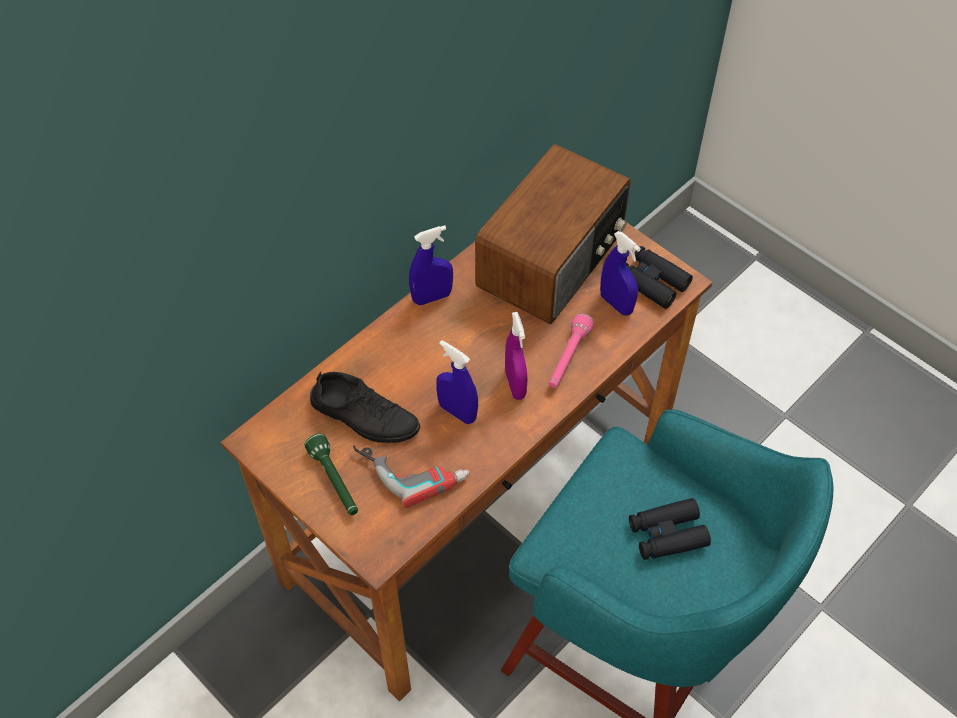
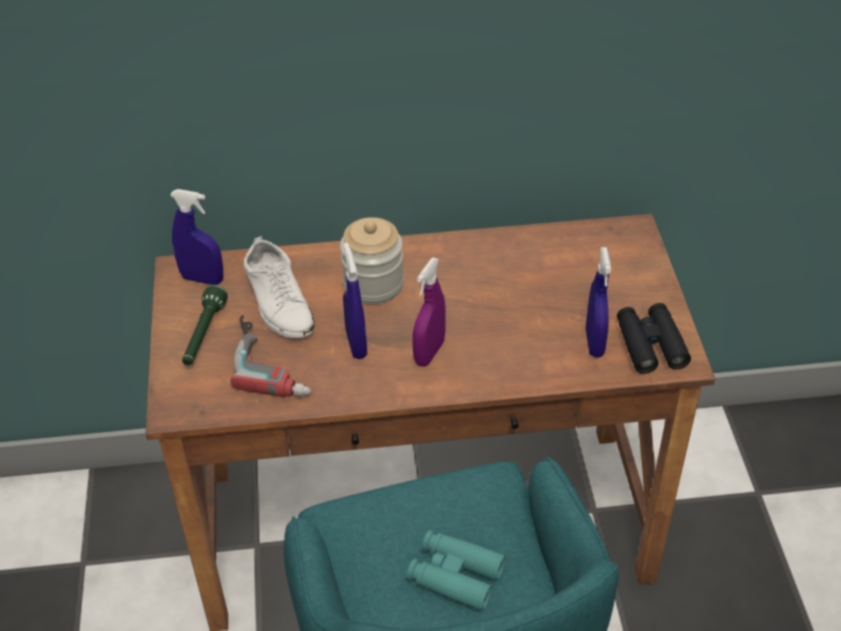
camera: 40 degrees right, 10 degrees down
(364, 416) = (279, 302): black shoe -> white shoe
(420, 355) = (373, 284): none -> jar
(432, 297) = (432, 247): blue spray bottle -> blue spray bottle (202, 279)
(553, 260) = (572, 276): radio -> none
(568, 358) = (500, 360): pink flashlight -> none
(667, 534) = (455, 575): black binoculars -> turquoise binoculars

